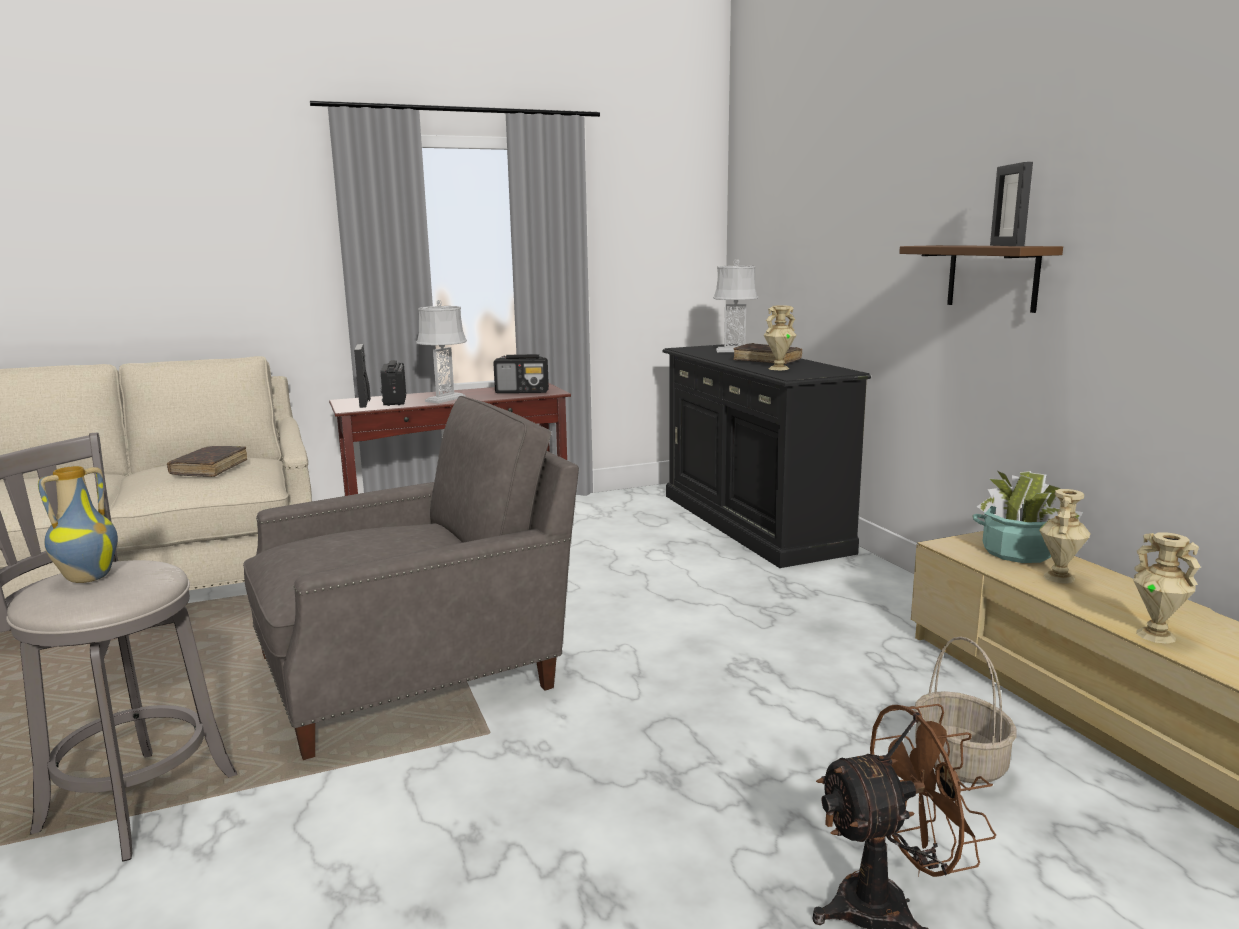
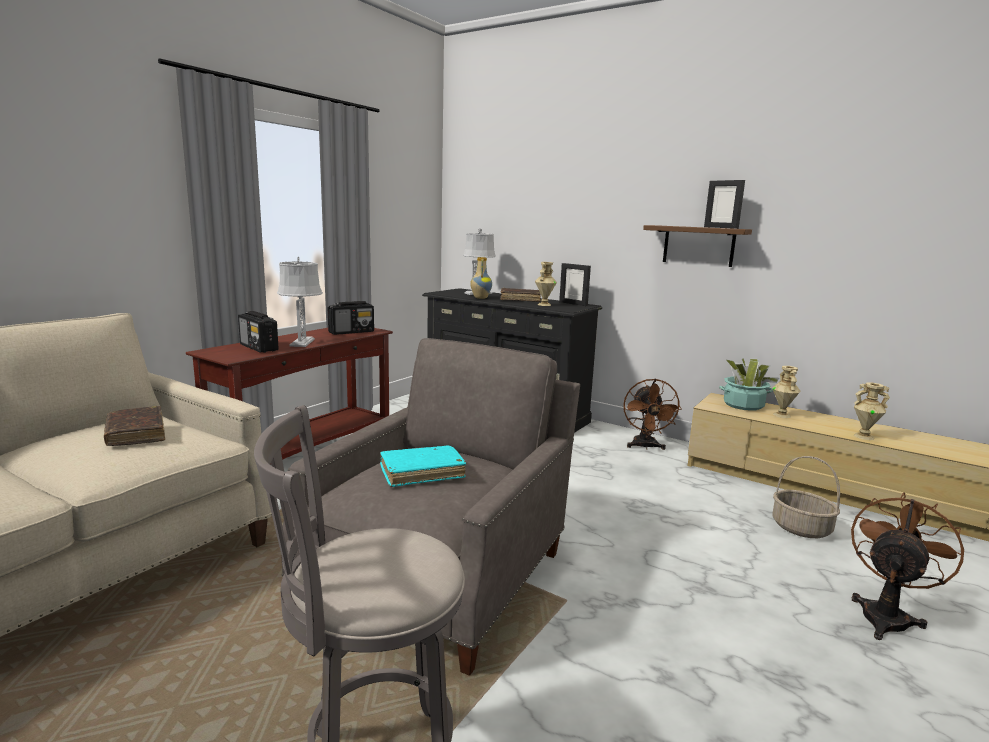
camera: 35 degrees left, 0 degrees up
(88, 577) = (363, 562): vase -> vase (480, 298)
(364, 542) = (422, 473): none -> turquoise book
(365, 403) = (234, 352): picture frame -> picture frame (573, 303)
(889, 600) = (645, 447): none -> brown fan

